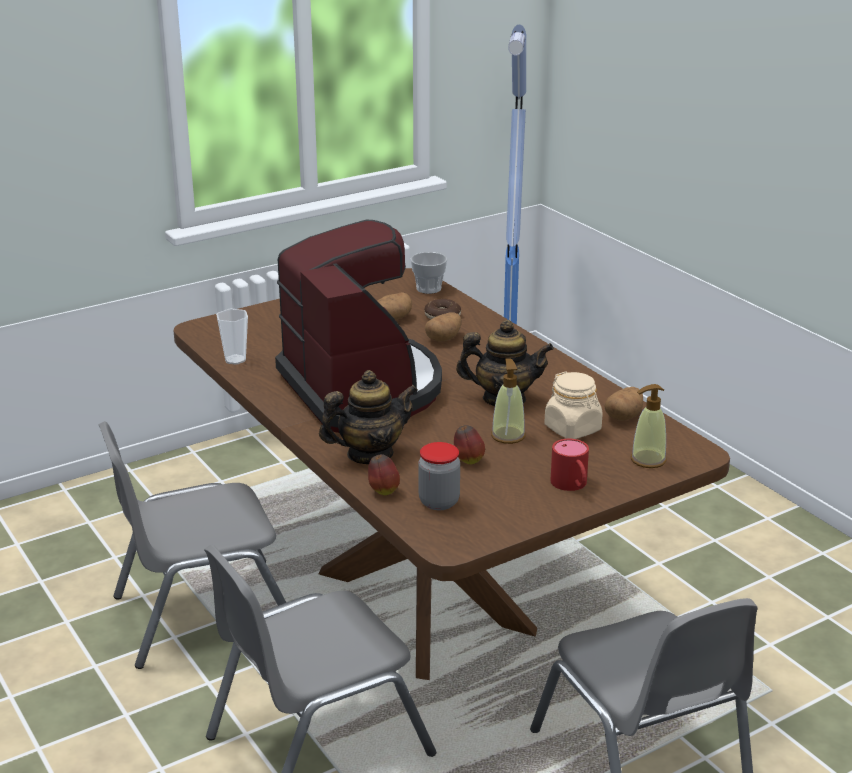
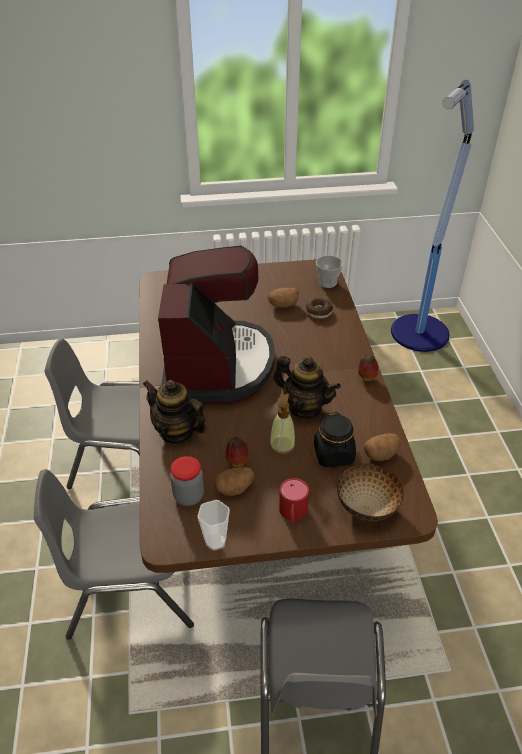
camera: 25 degrees right, 15 degrees up
(235, 360) = (156, 315): cup -> cup (215, 541)
(369, 454) = (176, 432): teapot -> teapot turned 150 degrees counterclockwise
(383, 491) = (160, 471): apple -> apple (366, 377)
(444, 338) = (304, 334): potato -> potato (234, 488)
(573, 429) = (334, 454): beige jar -> black jar
(647, 460) = (368, 507): soap dispenser -> bowl

